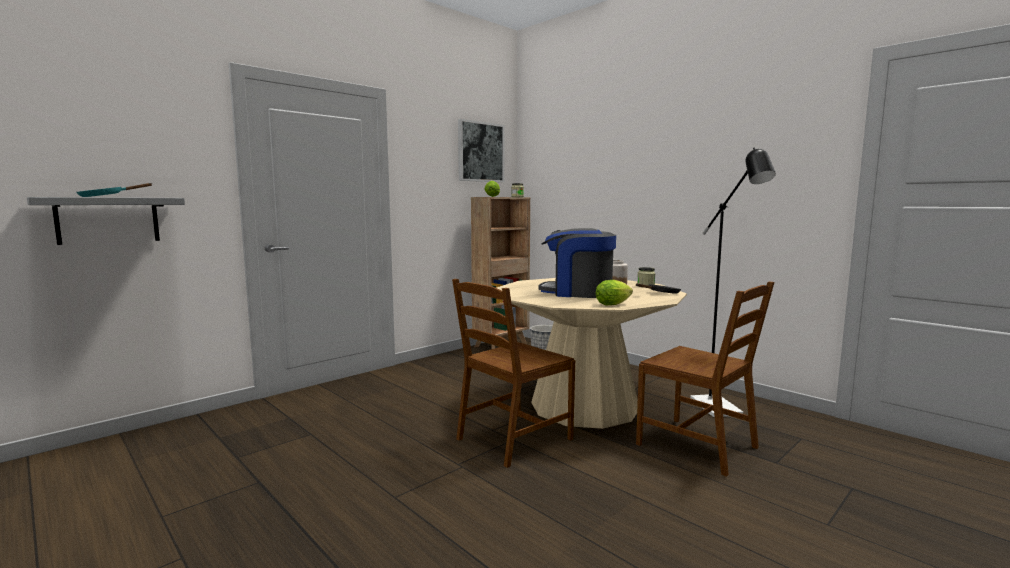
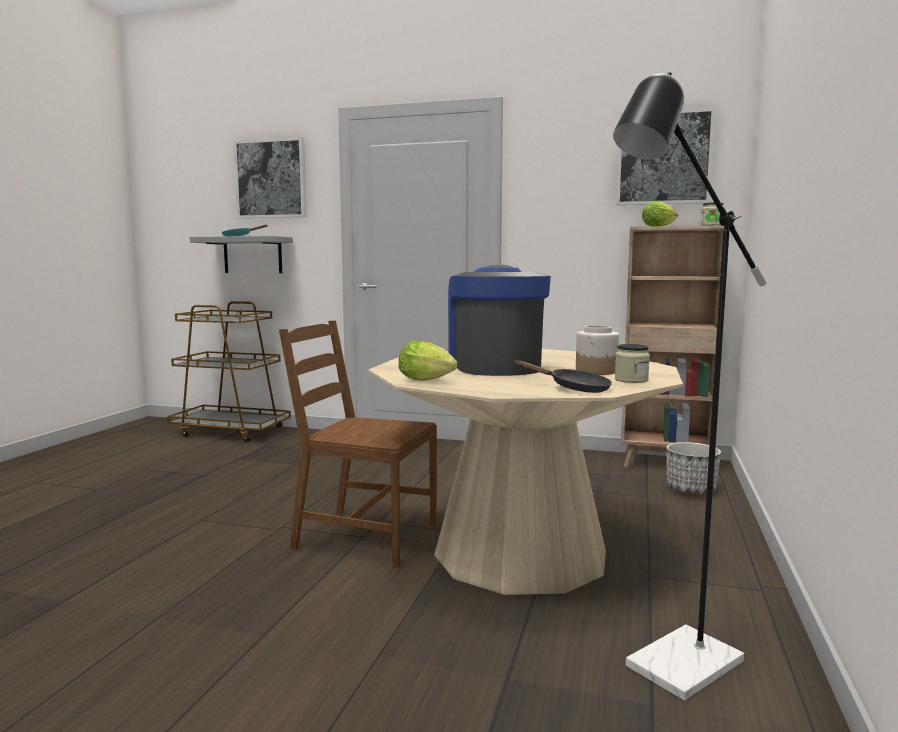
camera: 60 degrees right, 0 degrees up
(122, 448) = (231, 432): none -> brown cart
(135, 126) = (271, 179): none -> picture
(698, 445) = (473, 663): brown chair -> none

